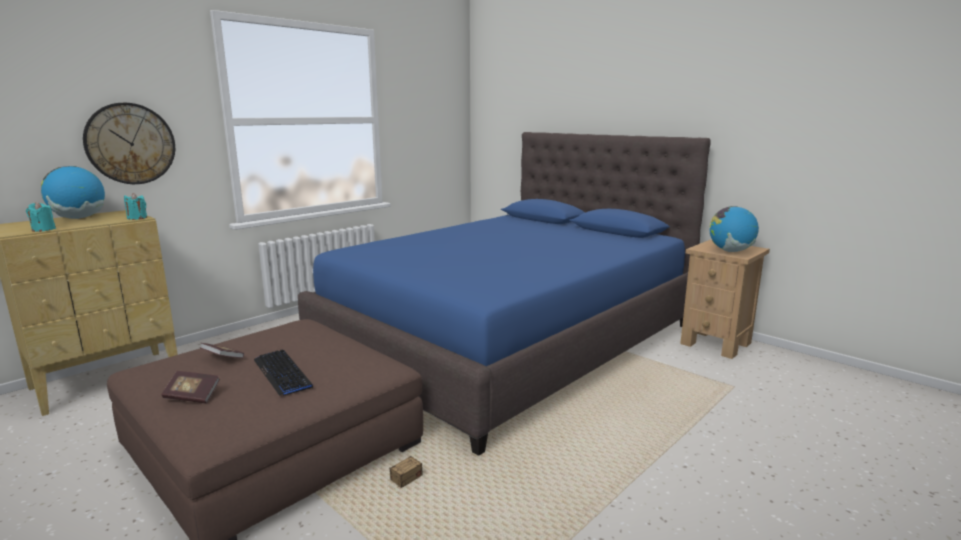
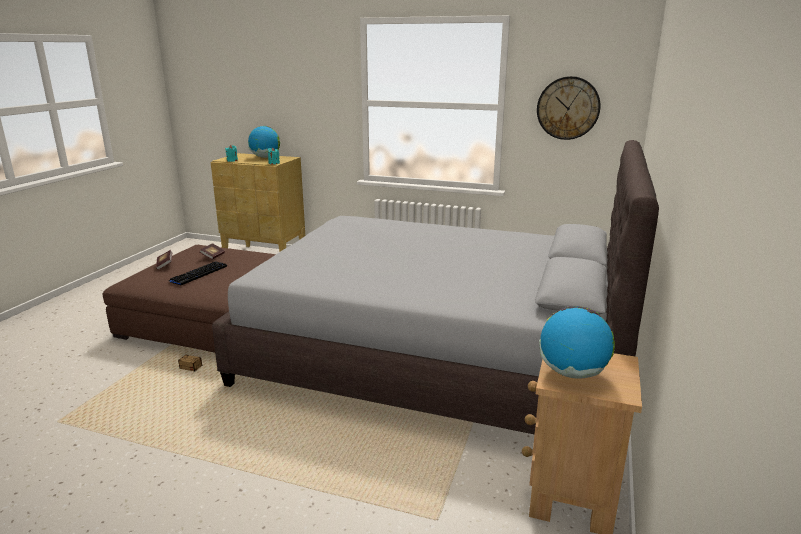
camera: 65 degrees right, 5 degrees up
(130, 144) = (304, 114): wall clock -> wall clock (568, 108)
(511, 340) = (436, 355): blue bed -> grey bed

